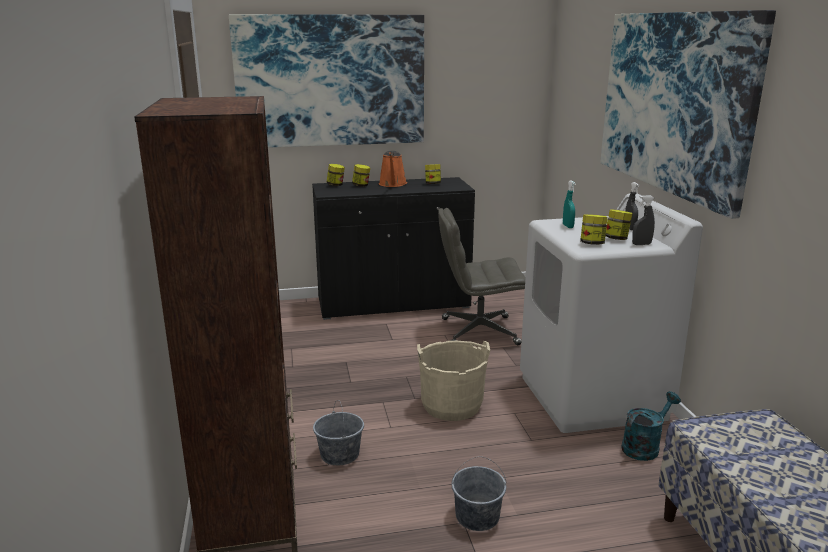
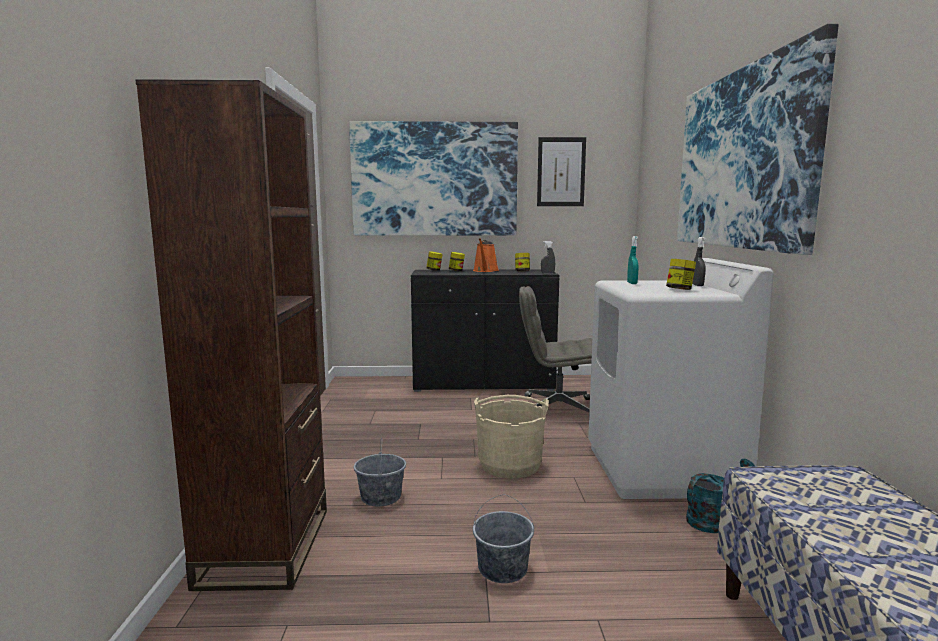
camera: 10 degrees right, 10 degrees down
(470, 70) = (561, 172): none -> picture
(592, 244) = (651, 291): jar -> none
(641, 244) = (705, 292): grey spray bottle -> grey spray bottle (547, 274)

